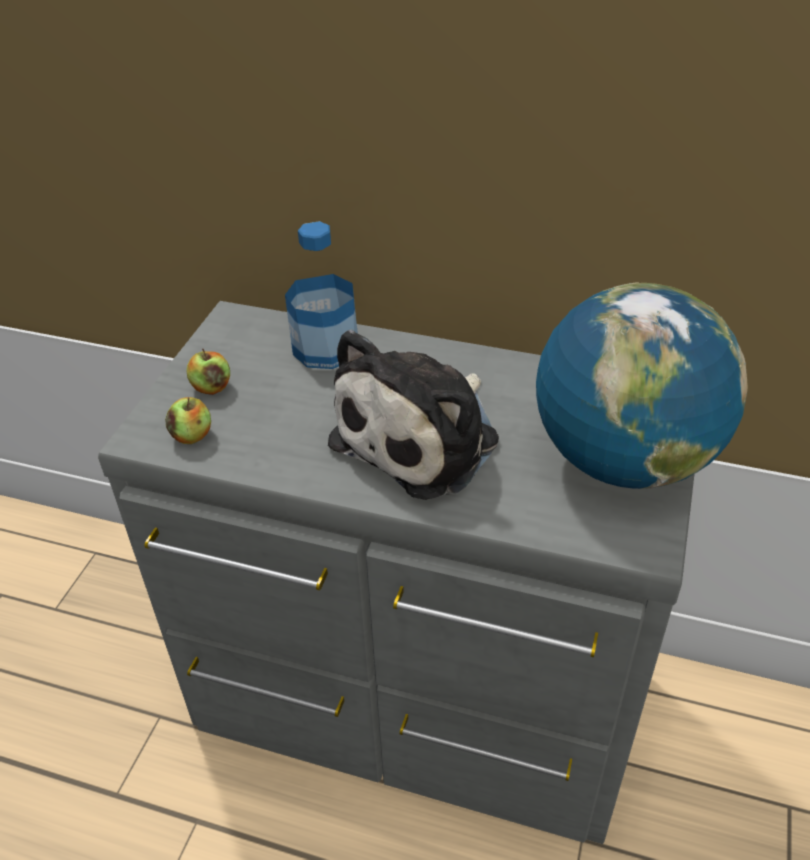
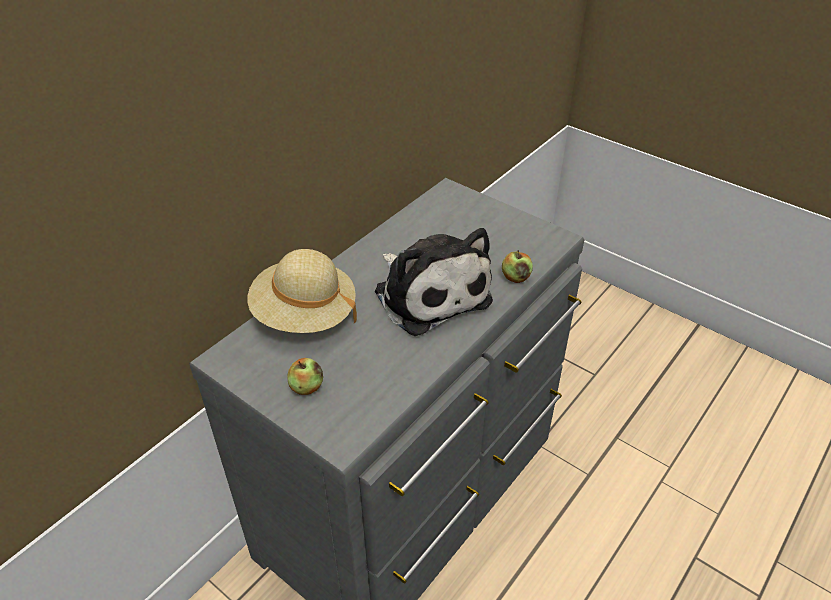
camera: 70 degrees left, 0 degrees up
(192, 436) = (358, 408): apple -> apple (515, 277)
(325, 348) = (304, 315): bottle -> beige hat
(624, 460) = (491, 224): globe -> none

